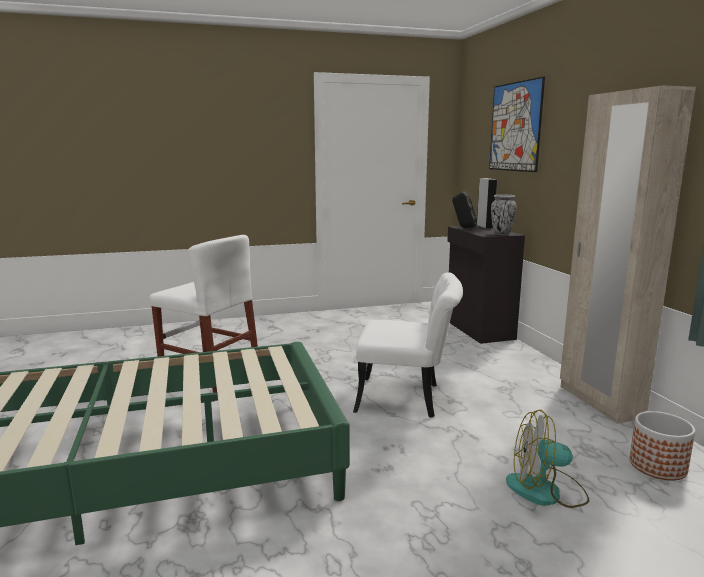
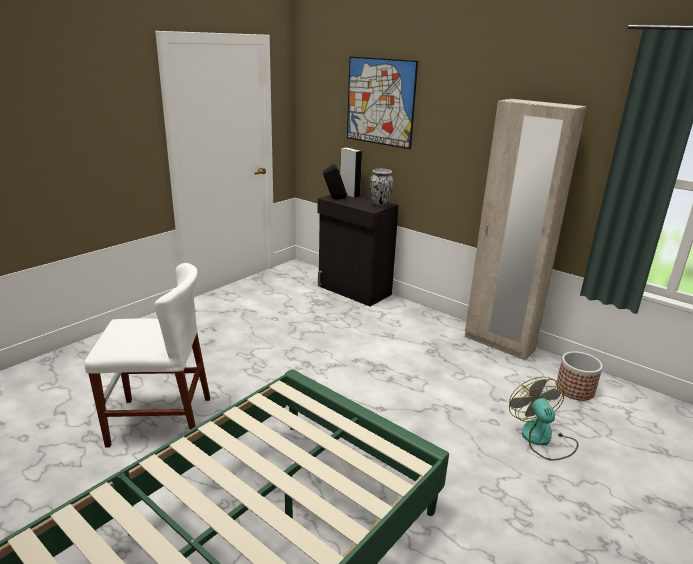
camera: 35 degrees left, 10 degrees up
(408, 398) = (376, 386): white chair -> none
(546, 491) = (542, 439): fan -> fan turned 105 degrees clockwise

